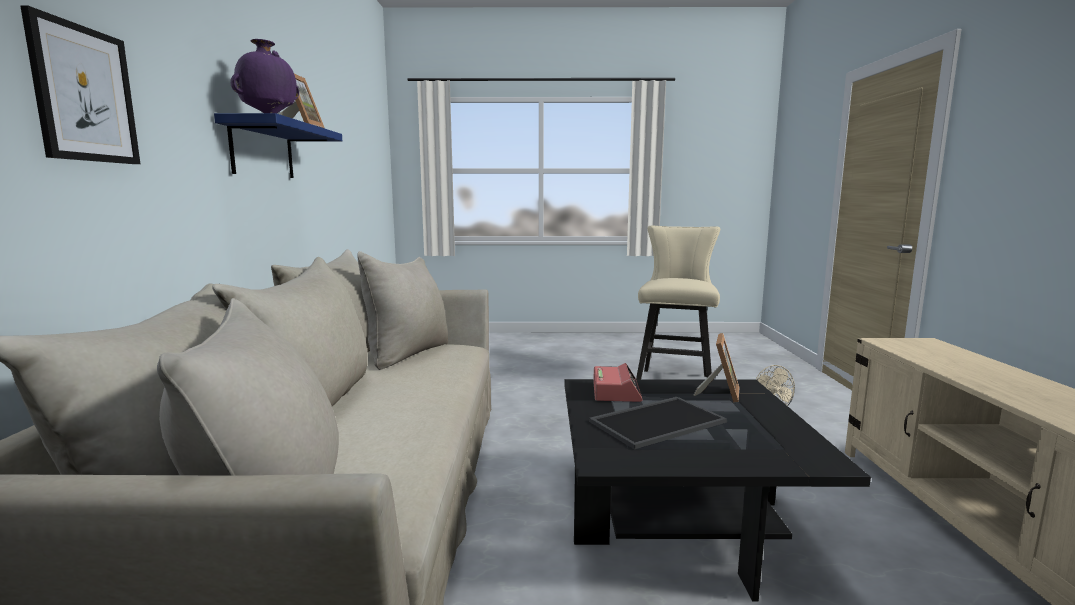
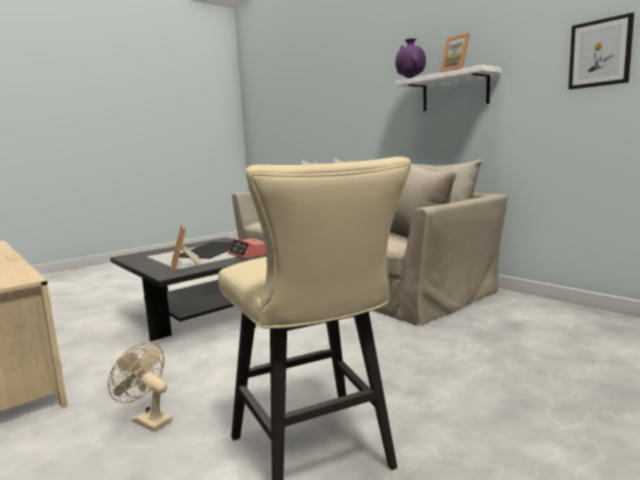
camera: 140 degrees right, 0 degrees up
(84, 94) = (360, 96): picture -> picture (600, 53)
(262, 150) = (454, 91): blue shelf -> white shelf

